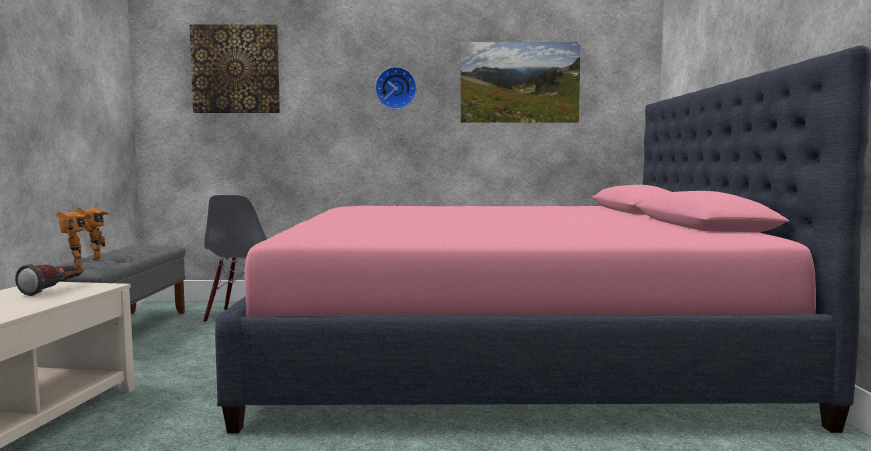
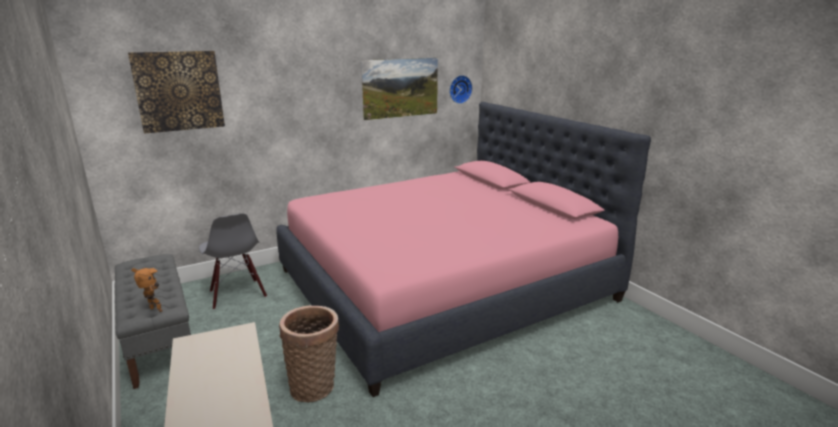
camera: 30 degrees left, 15 degrees up
(55, 290) = (217, 345): flashlight -> none
(93, 259) = (138, 293): toy robot -> none
(184, 403) = (314, 385): none -> basket
(396, 88) = (316, 98): wall clock -> wall clock (459, 89)

